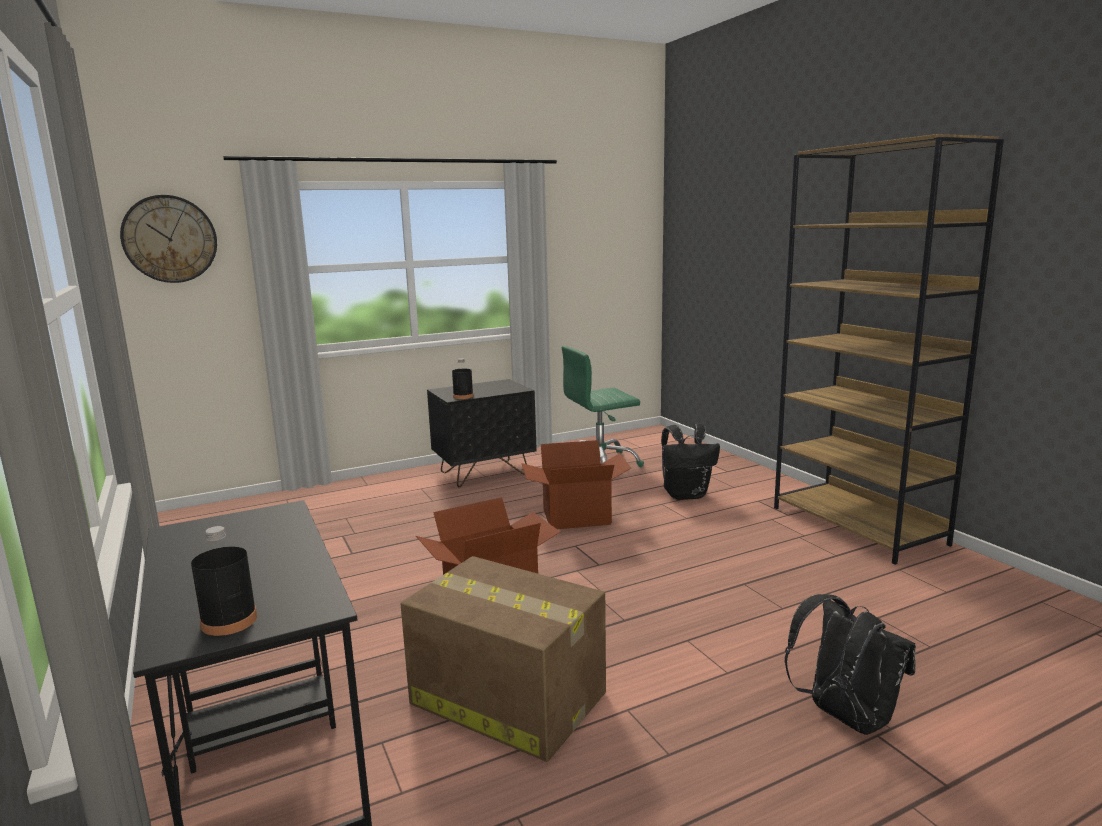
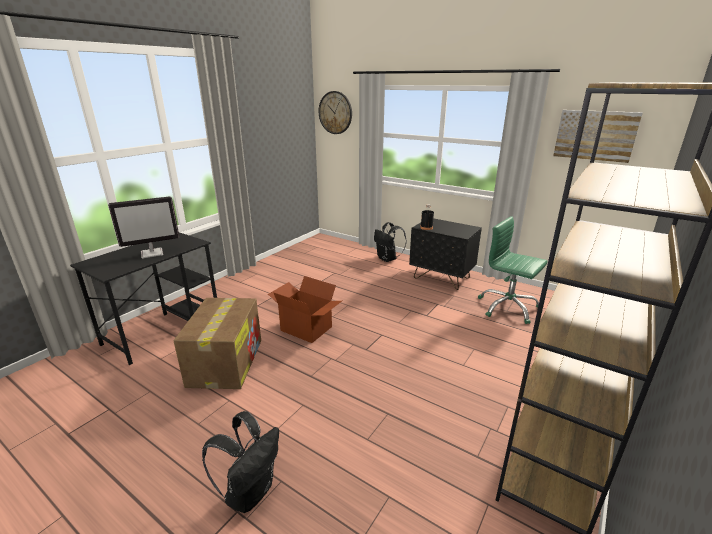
camera: 60 degrees right, 10 degrees up
(229, 621) = (100, 265): black bottle -> none
(265, 556) = (153, 253): none -> monitor
(576, 518) = (417, 324): cardboard box -> none
(595, 236) = (595, 135): none -> picture
(686, 495) = (502, 355): black backpack -> black backpack (388, 259)

